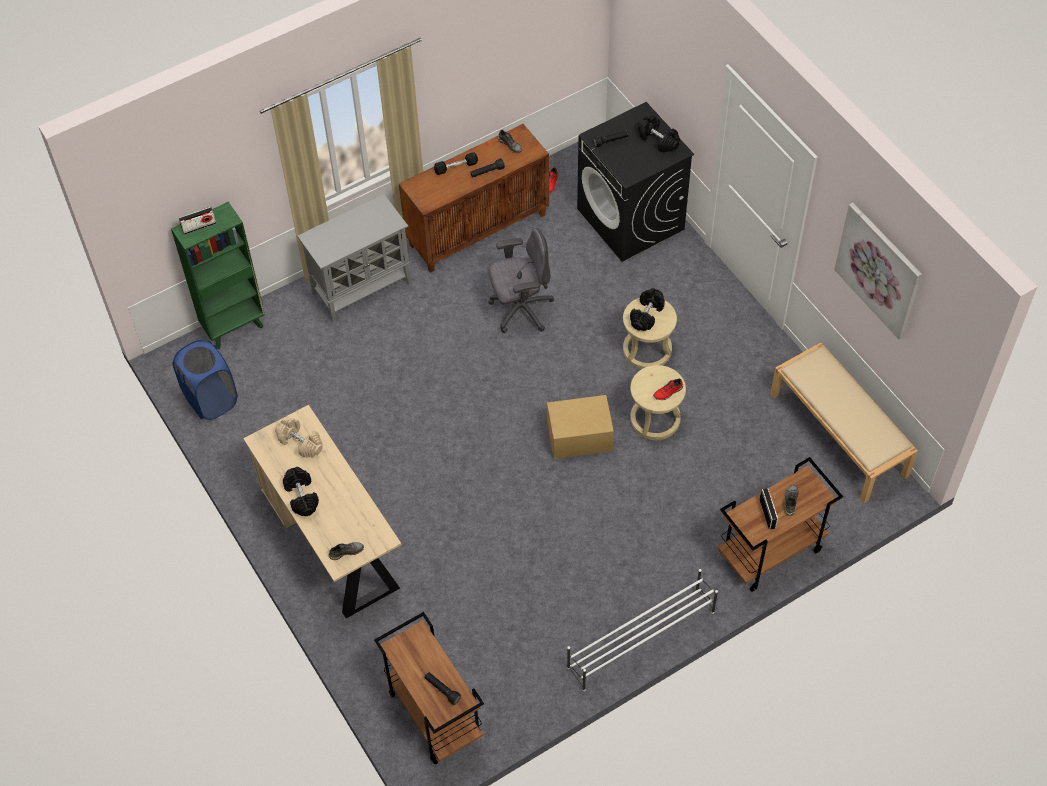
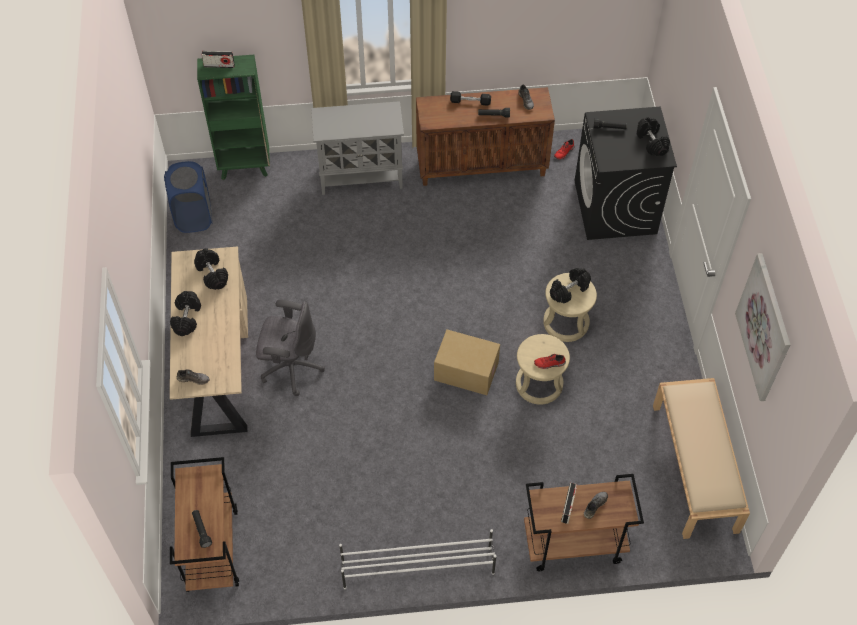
camera: 25 degrees right, 0 degrees up
(300, 442) = (212, 274): beige dumbbell -> black dumbbell
(520, 309) = (478, 245): grey office chair -> grey office chair (291, 367)

